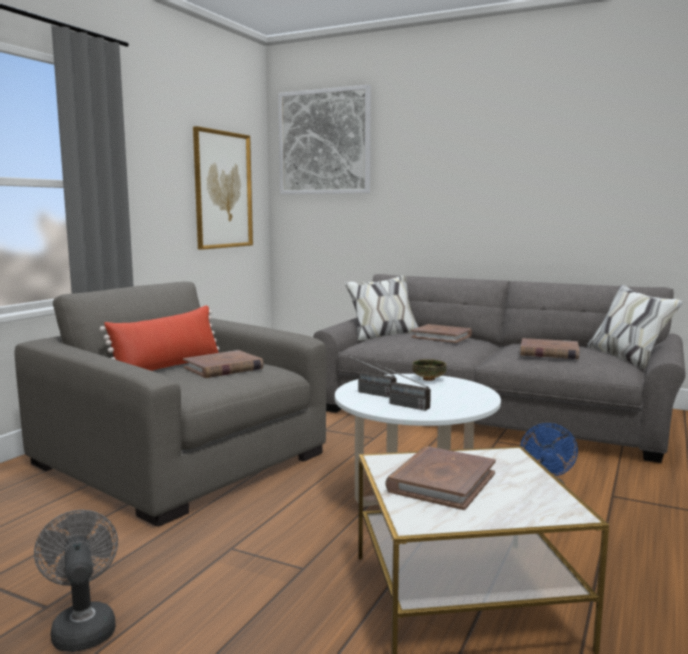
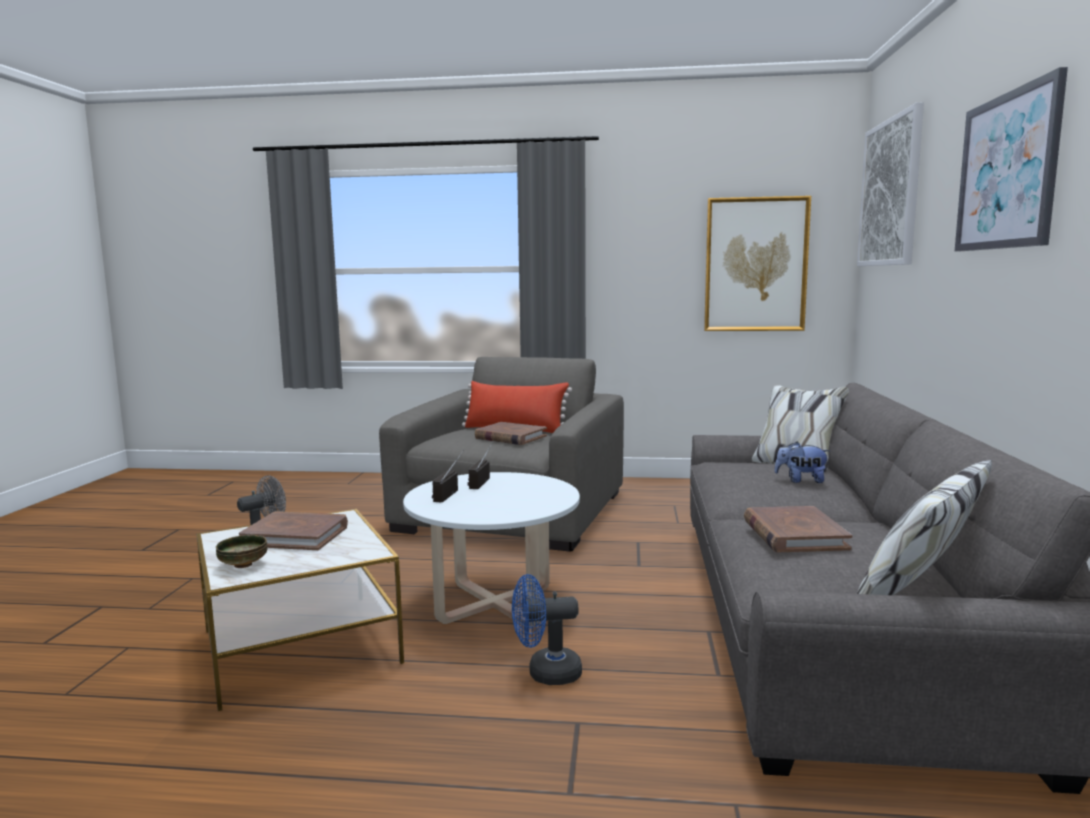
camera: 70 degrees right, 0 degrees up
(428, 379) = (553, 493): bowl -> bowl (244, 565)
(441, 336) = (801, 480): brown book -> plush toy
(487, 142) = (1007, 171): none -> picture

